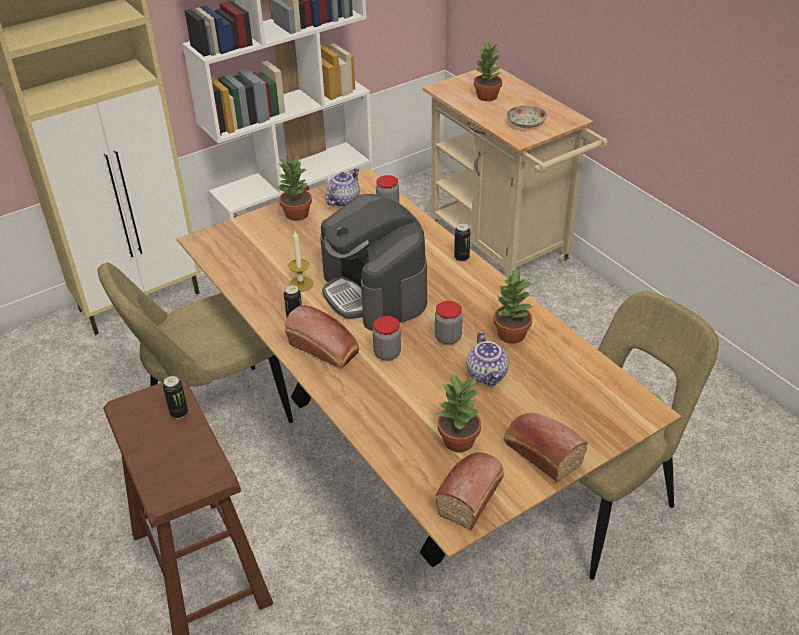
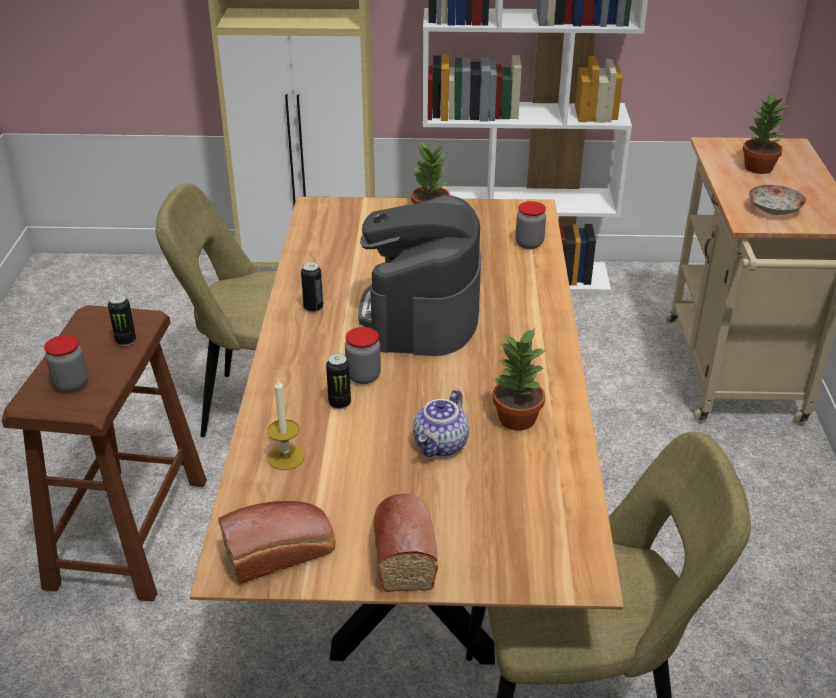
camera: 35 degrees right, 5 degrees down
(300, 284) = (358, 278): candle -> candle (285, 457)
(325, 349) = (310, 345): bread -> none
(343, 200) = (491, 220): teapot -> none
(448, 338) = (443, 390): jar -> jar (71, 384)
(459, 441) = (332, 494): potted plant -> none
(461, 258) = (552, 320): can -> can (339, 403)

